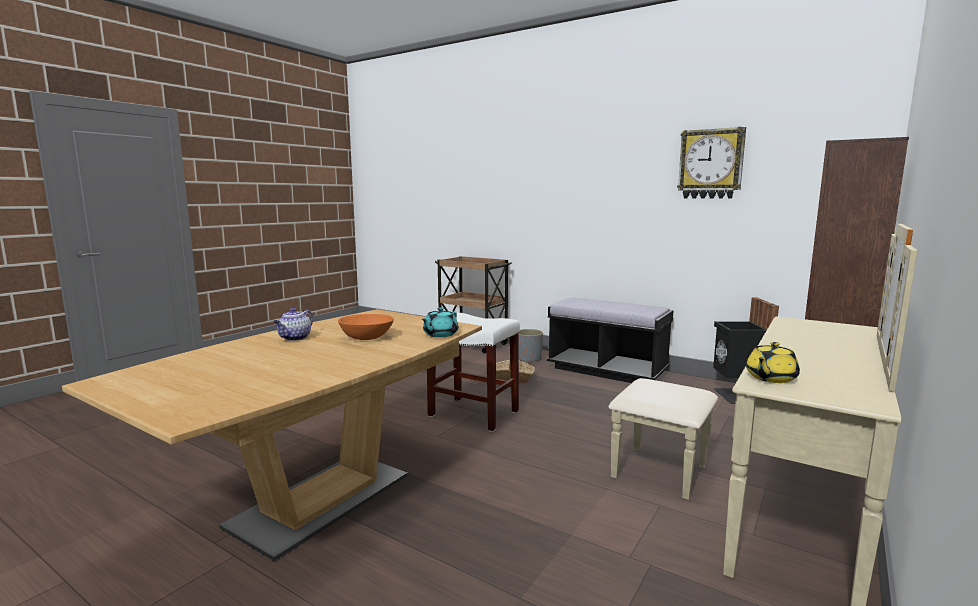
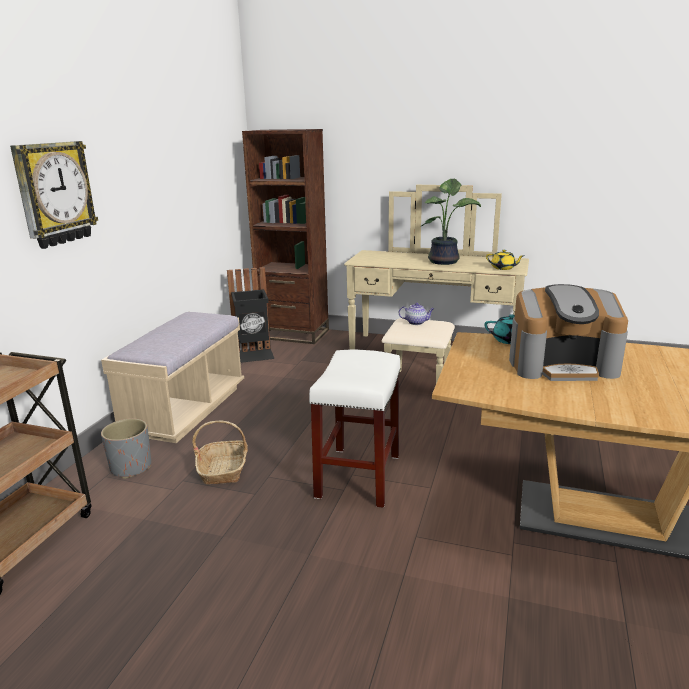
camera: 105 degrees left, 10 degrees up
(295, 338) = (615, 397): teapot -> teapot (416, 322)
(367, 338) = (562, 365): orange bowl -> coffee machine
(607, 370) = (185, 410): black bench -> beige bench
(711, 164) = (174, 146): wall clock -> wall clock (54, 193)
(811, 354) = (445, 261): none -> potted plant

